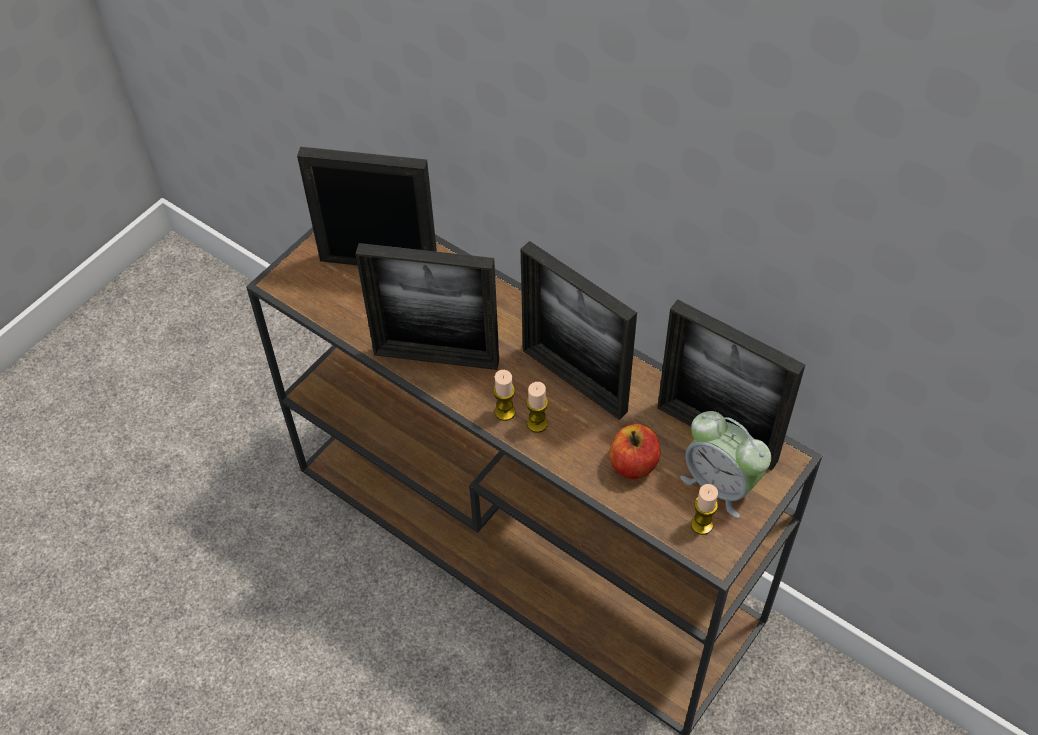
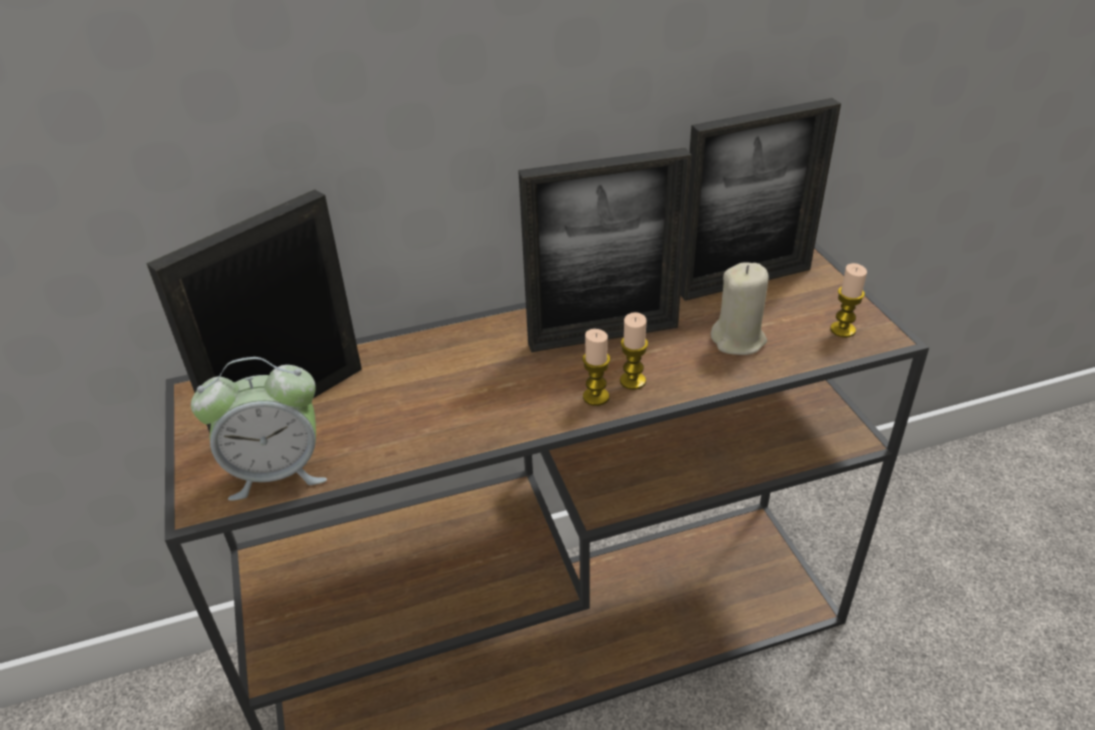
camera: 55 degrees left, 15 degrees down
(436, 357) = (471, 416): picture frame -> none
(633, 464) = (738, 340): apple -> beige candle
(720, 484) = (803, 301): alarm clock -> alarm clock (277, 472)

